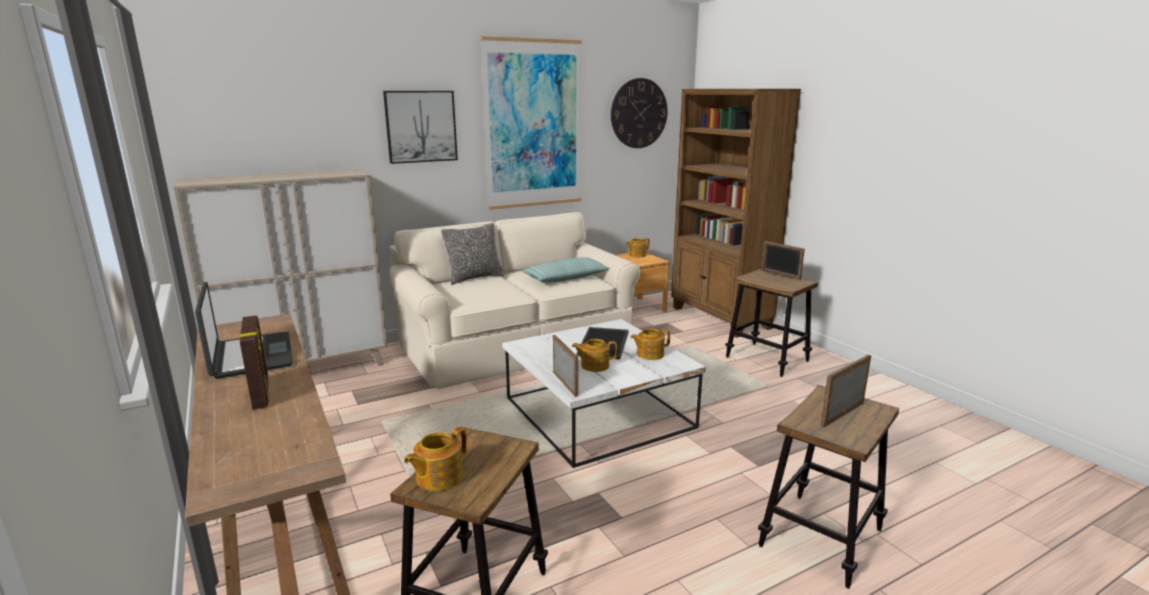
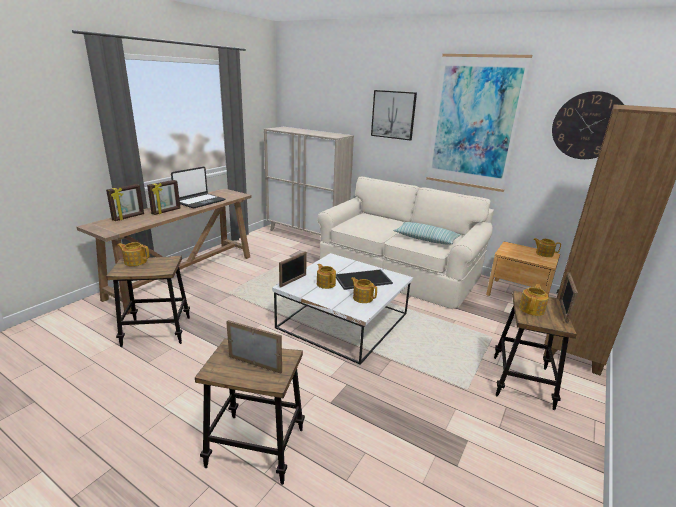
camera: 60 degrees right, 5 degrees up
(232, 438) = (128, 217): none -> picture frame
(474, 278) = (387, 218): pillow -> none
(771, 282) = (532, 309): none -> teapot

